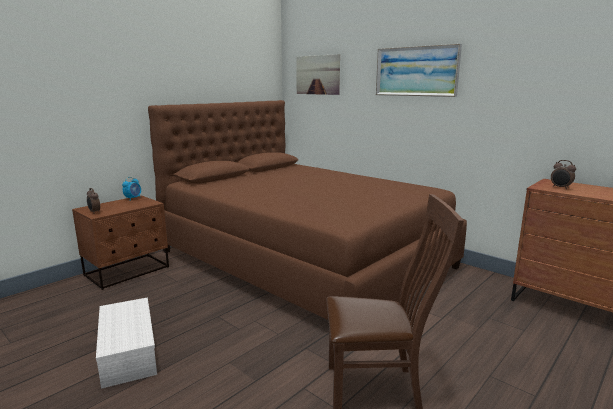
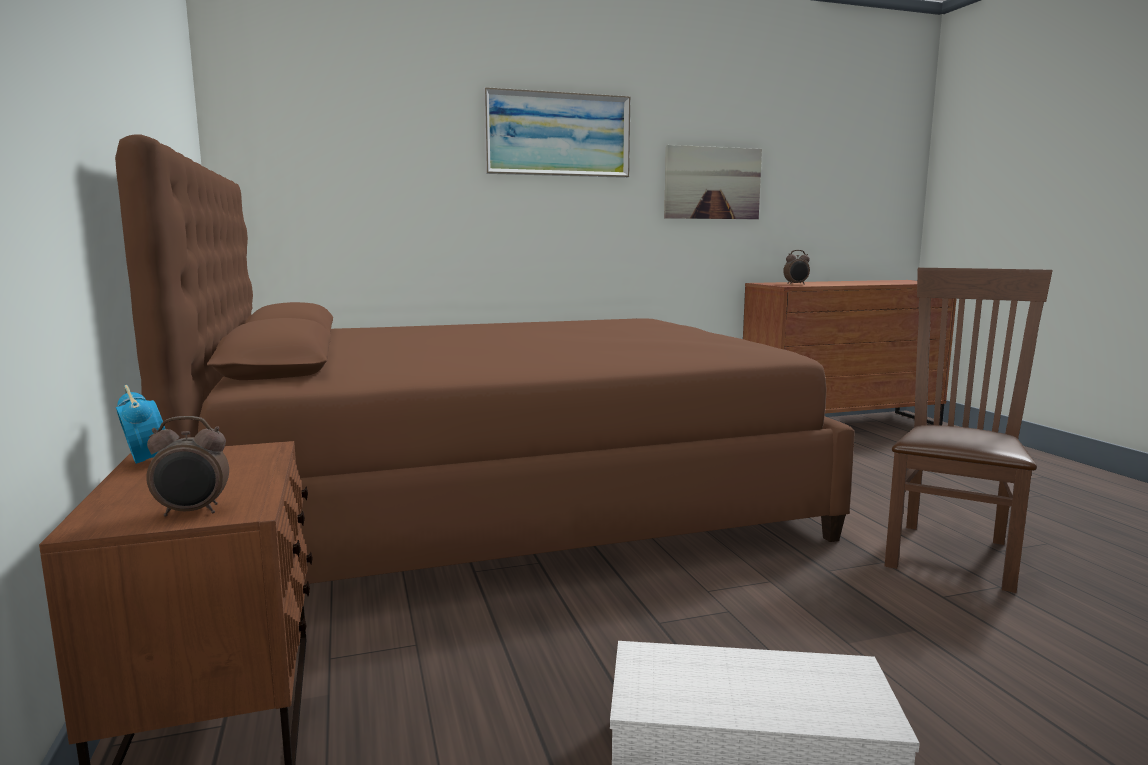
camera: 60 degrees left, 5 degrees down
(317, 75) = (326, 128): picture -> picture (712, 183)

